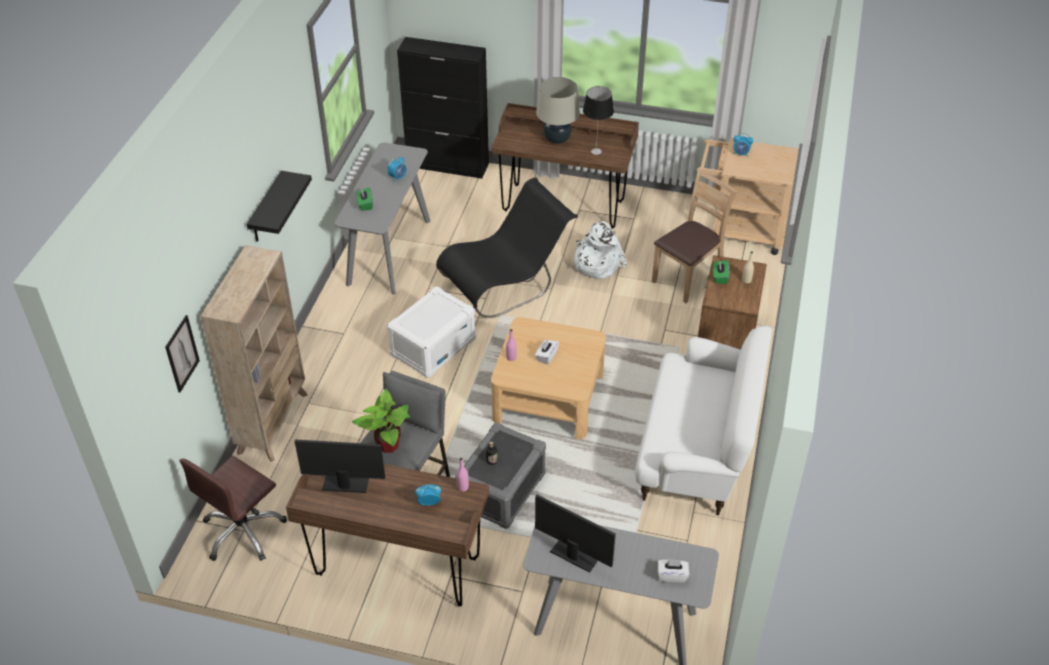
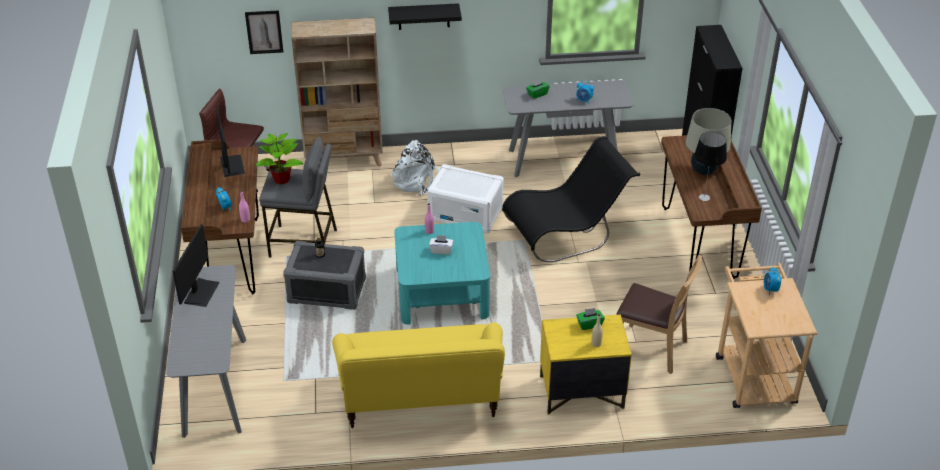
camera: 70 degrees right, 5 degrees down
(506, 284) = (567, 234): black chair -> black chair turned 60 degrees counterclockwise
(548, 397) = (441, 292): beige coffee table -> turquoise coffee table
(596, 263) = (632, 282): white backpack -> white backpack (417, 180)
(672, 575) = (193, 349): white tissue box -> none
(696, 451) = (421, 399): white sofa -> yellow sofa
(726, 339) = (581, 392): brown nightstand -> yellow nightstand

